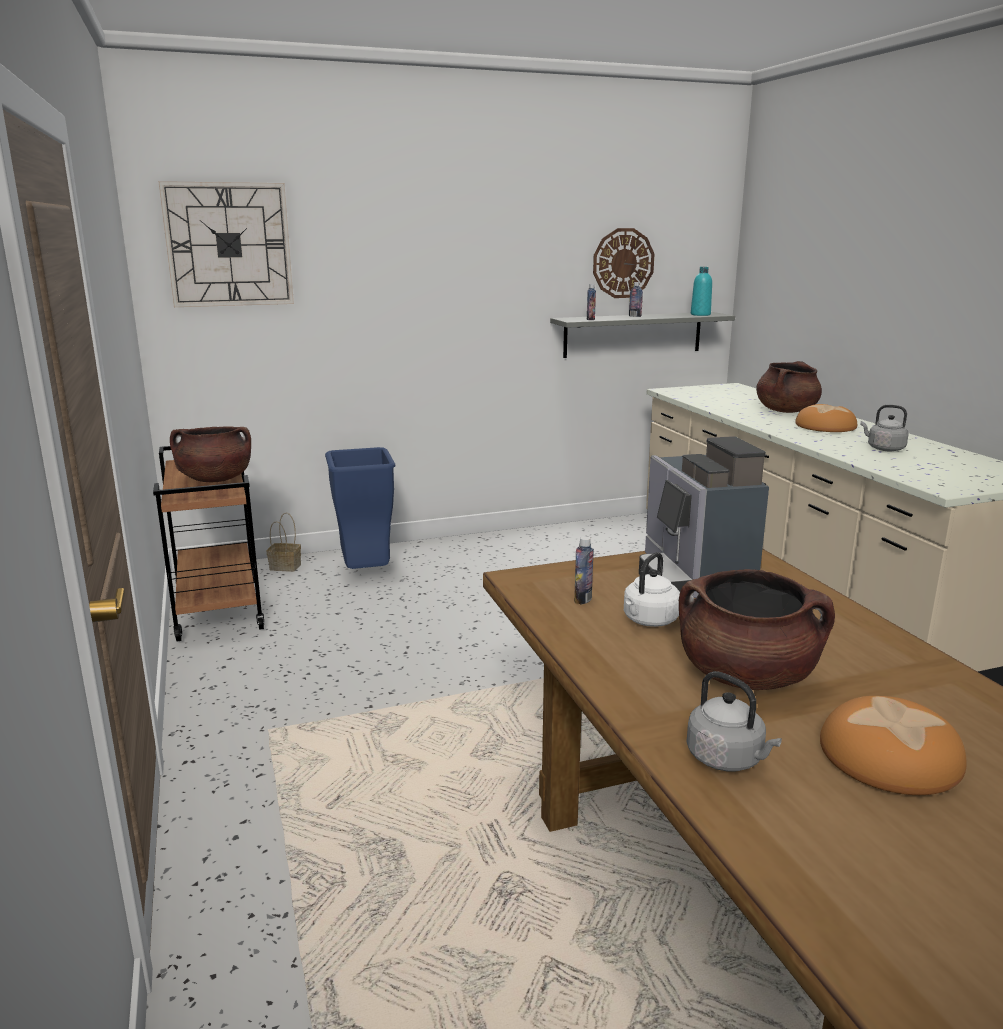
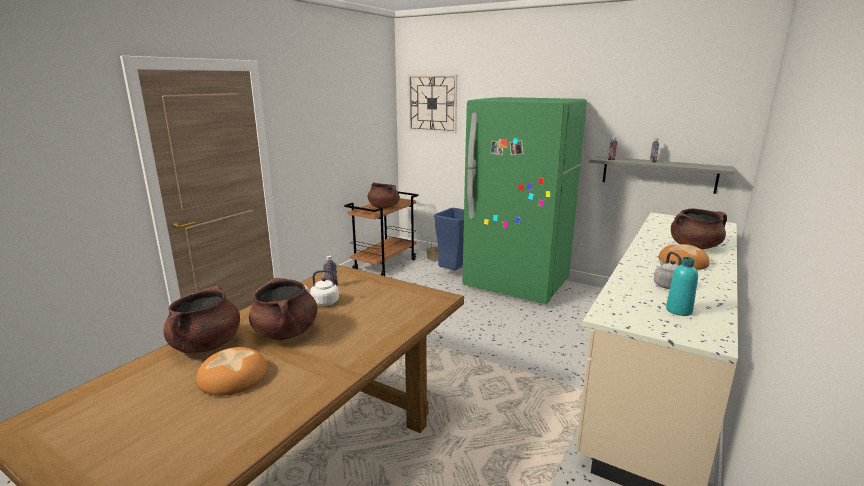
camera: 50 degrees right, 0 degrees up
(483, 557) = (516, 285): none -> green fridge
(623, 263) = (654, 124): wall clock -> none
(692, 578) = (386, 298): coffee machine -> none
(700, 314) = (707, 167): turquoise bottle -> turquoise bottle (678, 310)
(728, 759) = (206, 345): grey kettle -> brown cooking pot

